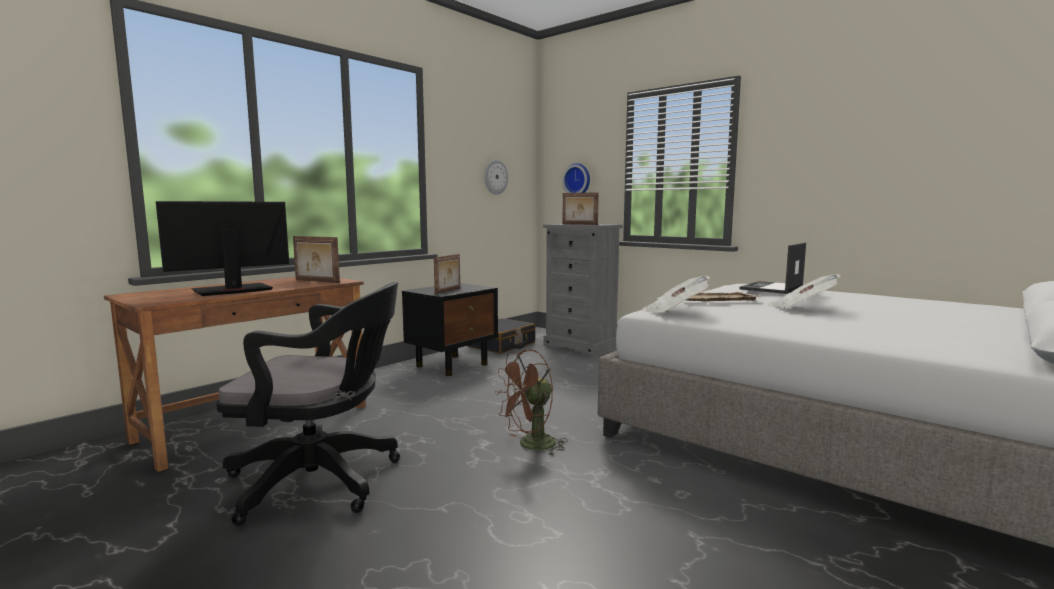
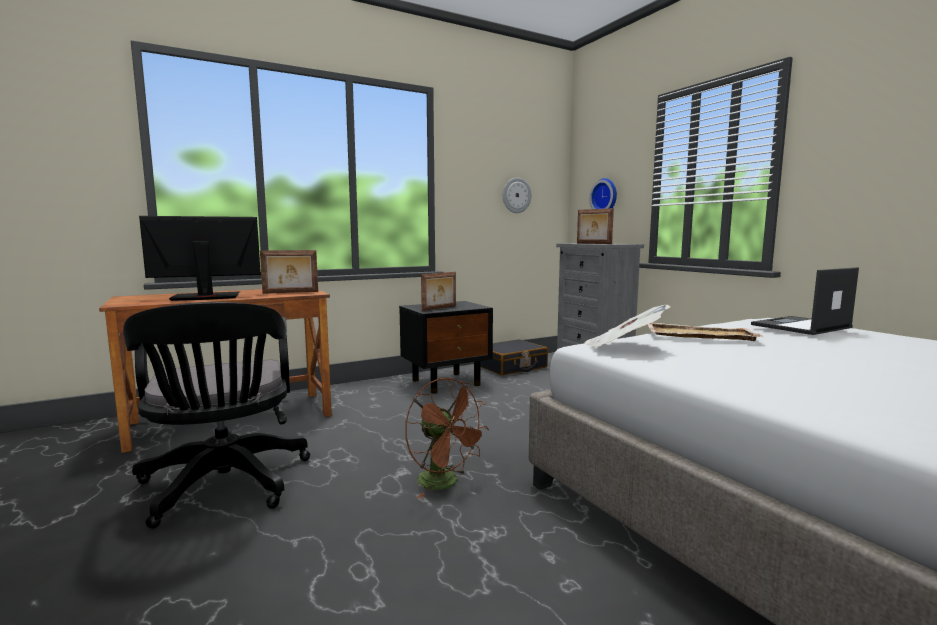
camera: 20 degrees right, 0 degrees up
(316, 281) = (290, 292): picture frame -> picture frame turned 60 degrees counterclockwise
(322, 481) = (225, 487): black office chair -> black office chair turned 45 degrees clockwise
(531, 446) = (445, 484): brown fan -> brown fan turned 120 degrees counterclockwise
(802, 308) = (816, 356): newspaper -> none

